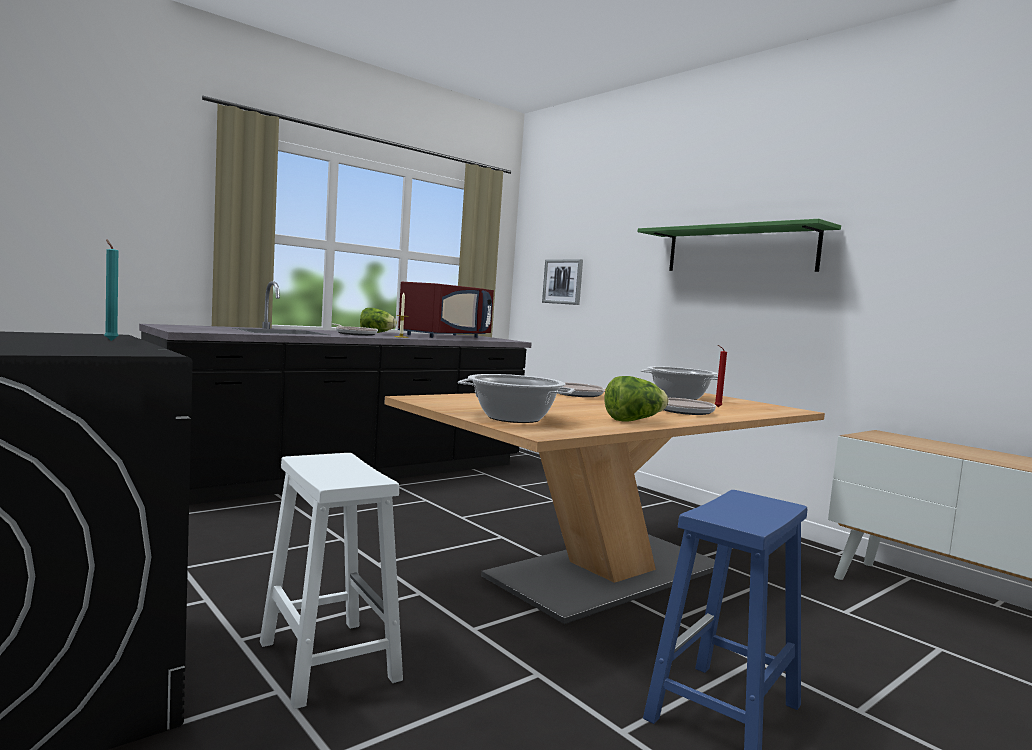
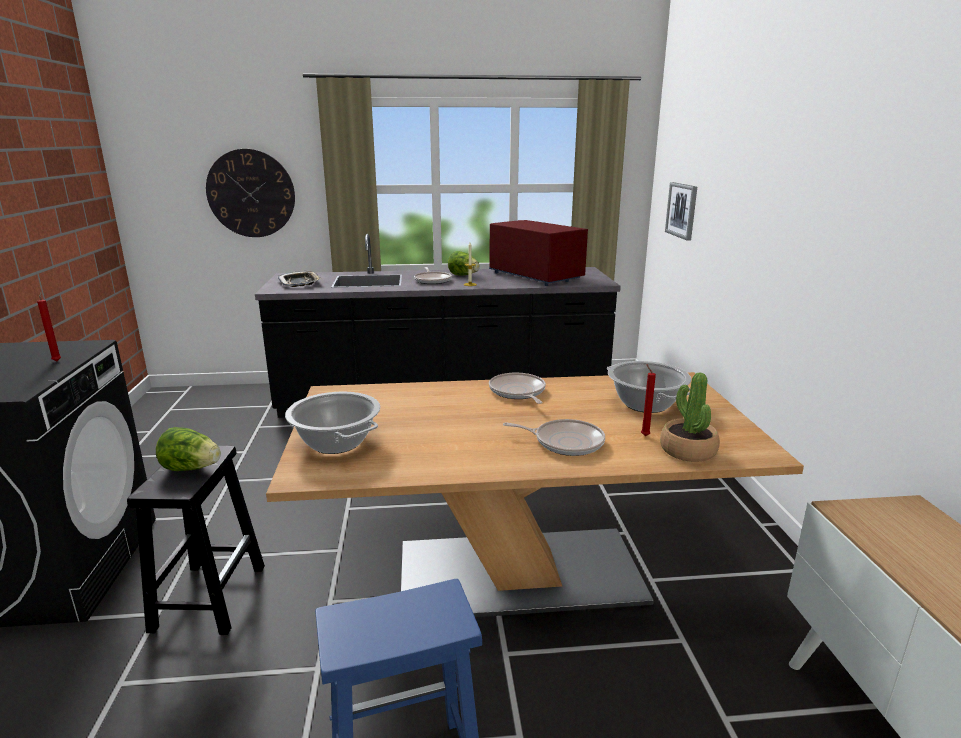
camera: 35 degrees right, 15 degrees up
(105, 222) = (251, 193): none -> wall clock
(110, 340) = (57, 361): turquoise candle -> red candle
(202, 329) = (300, 283): none -> tray
(327, 659) = (210, 596): white stool -> black stool
(445, 336) = (534, 276): red microwave -> red microwave turned 105 degrees counterclockwise
(633, 420) = (453, 461): lettuce -> lettuce (192, 468)
(739, 250) = (825, 199): green shelf -> none
(757, 411) = (687, 450): none -> potted plant

